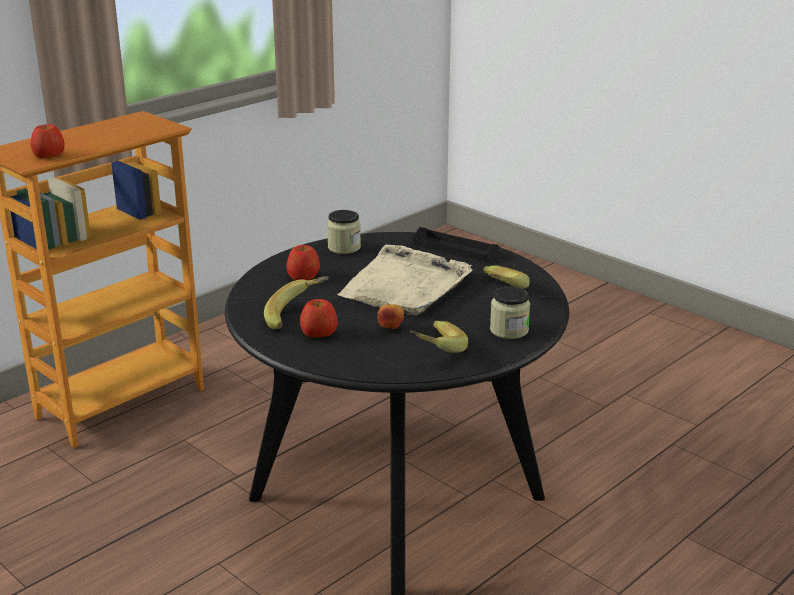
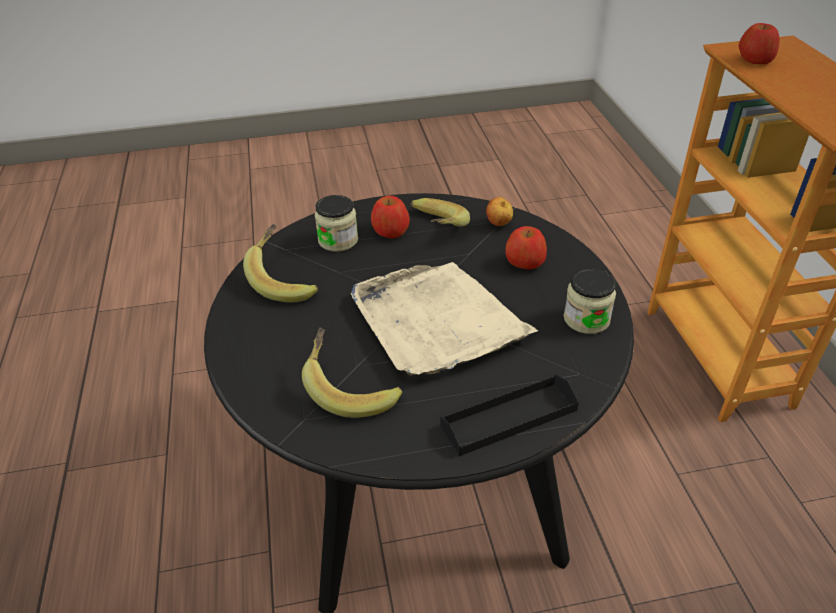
camera: 125 degrees right, 15 degrees up
(390, 328) = (355, 273): apple -> apple (499, 224)
(509, 330) = (261, 347): jar -> jar (338, 240)

